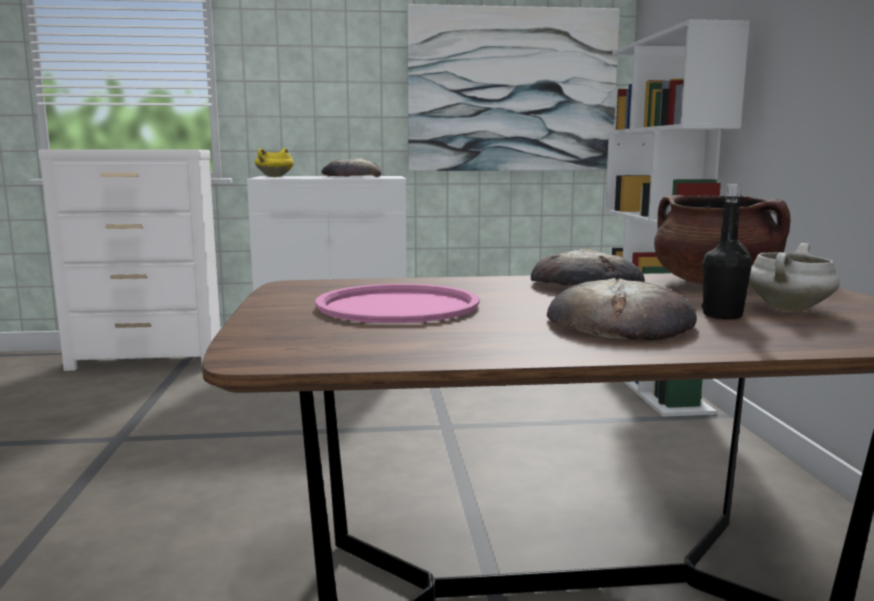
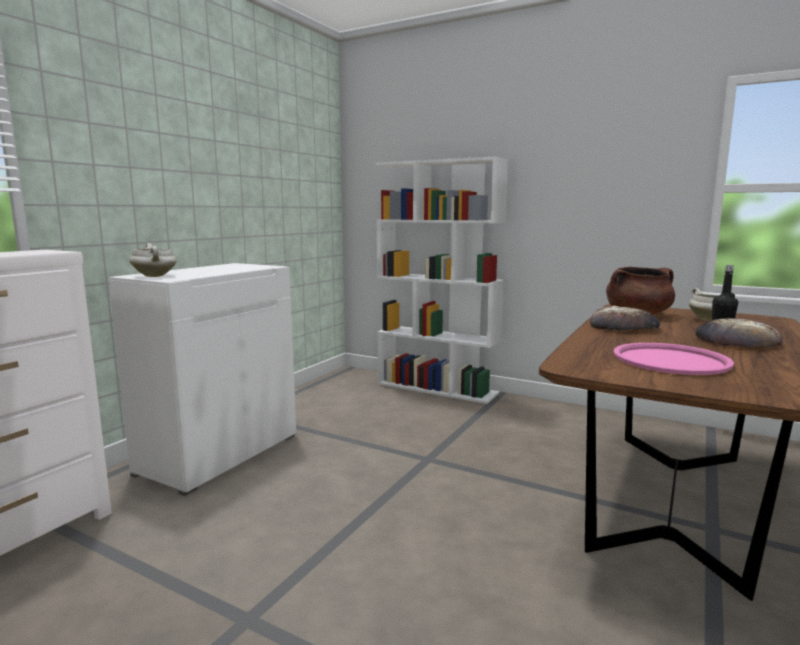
camera: 55 degrees left, 0 degrees up
(274, 177) = (155, 276): yellow cooking pot -> white cooking pot
(351, 176) = (225, 269): bread -> none
(512, 90) = (282, 184): picture -> none

